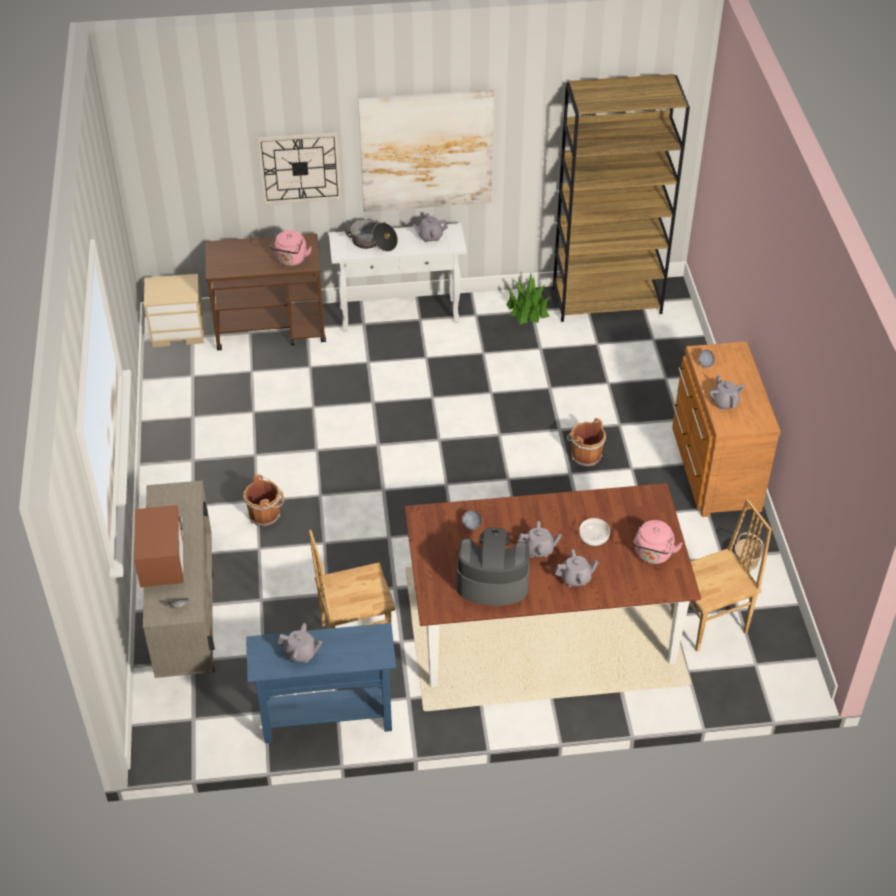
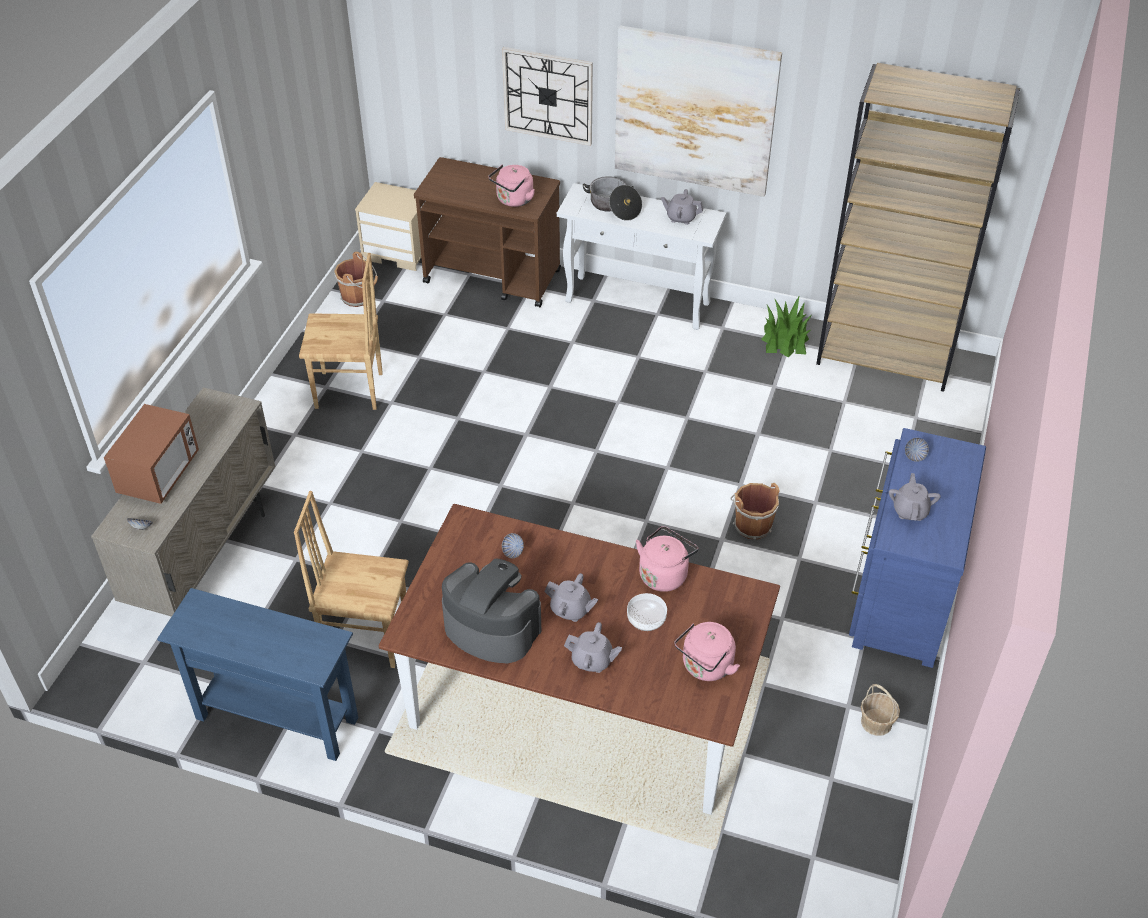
camera: 25 degrees right, 0 degrees up
(266, 514) = (360, 469): brown bucket -> brown bucket (358, 297)
(301, 653) = (233, 629): grey teapot -> none
(586, 503) = (664, 574): none -> pink kettle
(710, 624) = (784, 783): brown chair -> brown chair (349, 391)
(713, 470) = (900, 595): brown dresser -> blue dresser

